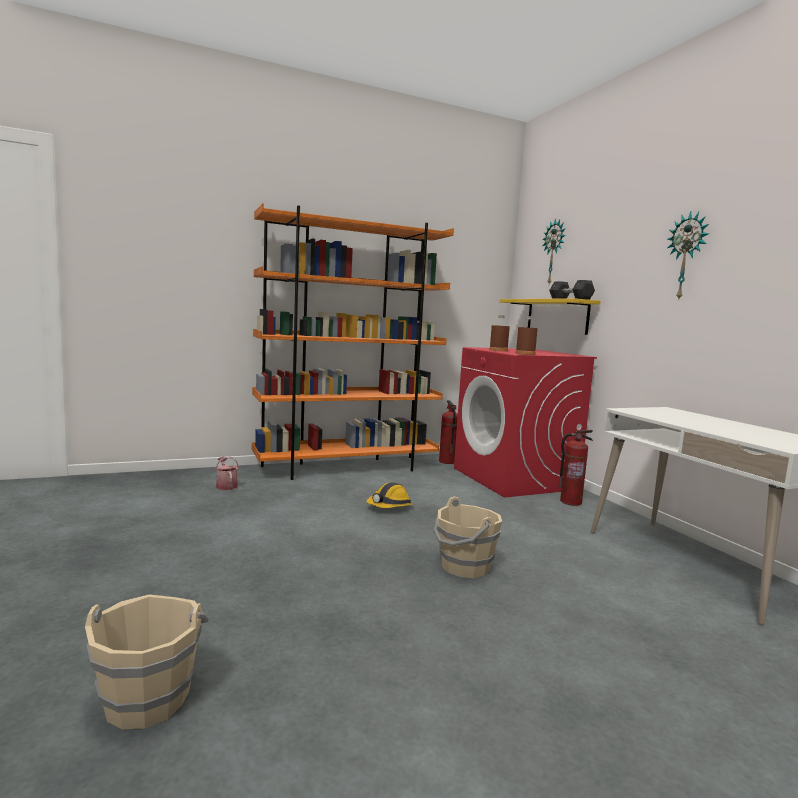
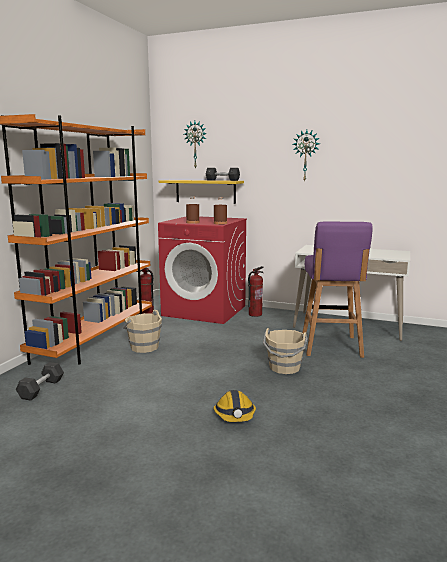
camera: 45 degrees left, 5 degrees up
(147, 698) = (310, 498): beige bucket -> beige bucket (143, 347)
(226, 485) = (41, 389): watering can -> grey dumbbell
(389, 507) = (183, 354): hard hat -> hard hat (235, 415)
(594, 575) = (331, 346): none -> purple stool

